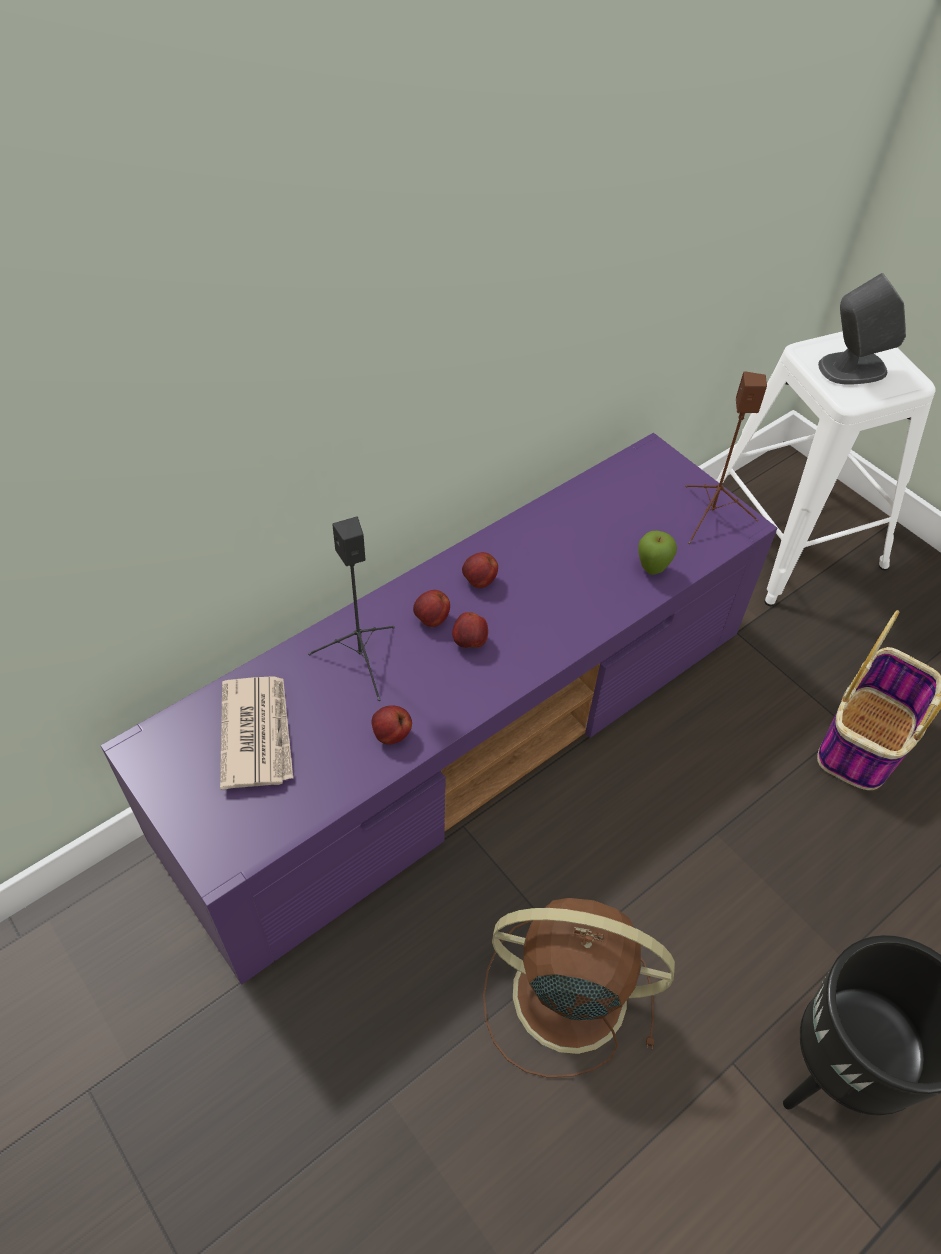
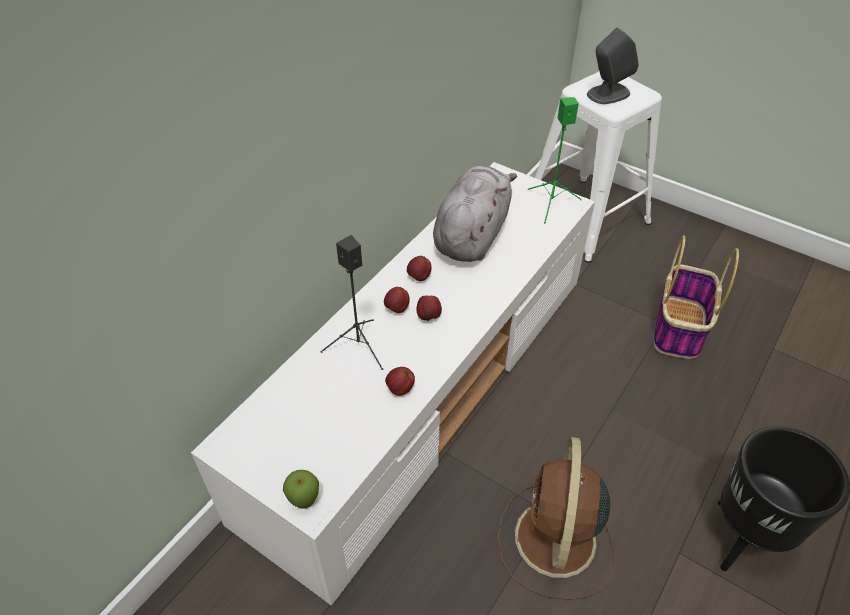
camera: 15 degrees left, 5 degrees down
(257, 733) = (305, 413): newspaper -> none
(467, 732) = (425, 390): purple tv stand -> white tv stand
(564, 993) = (555, 542): brown fan -> brown fan turned 75 degrees counterclockwise
(577, 536) = (472, 235): none -> grey plush toy
(651, 570) = (528, 244): apple -> apple (304, 501)
(710, 517) = (551, 204): brown speaker -> green speaker

